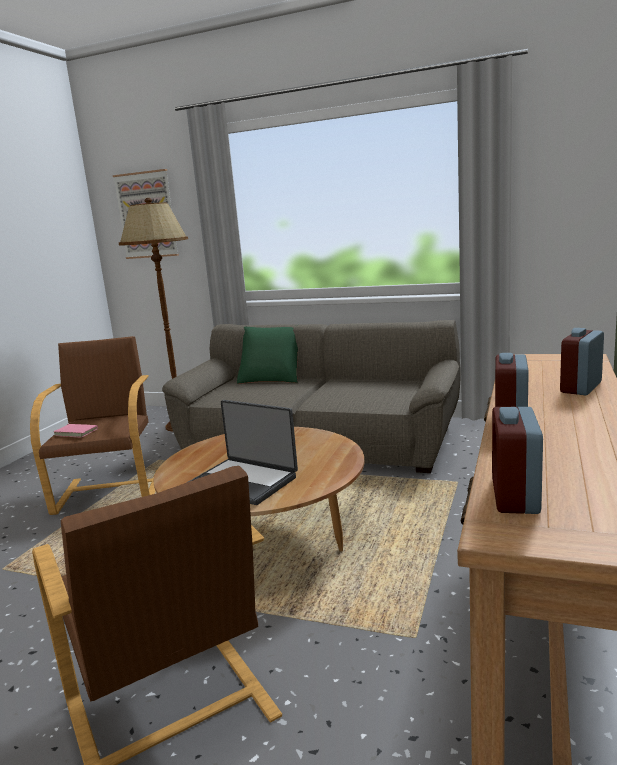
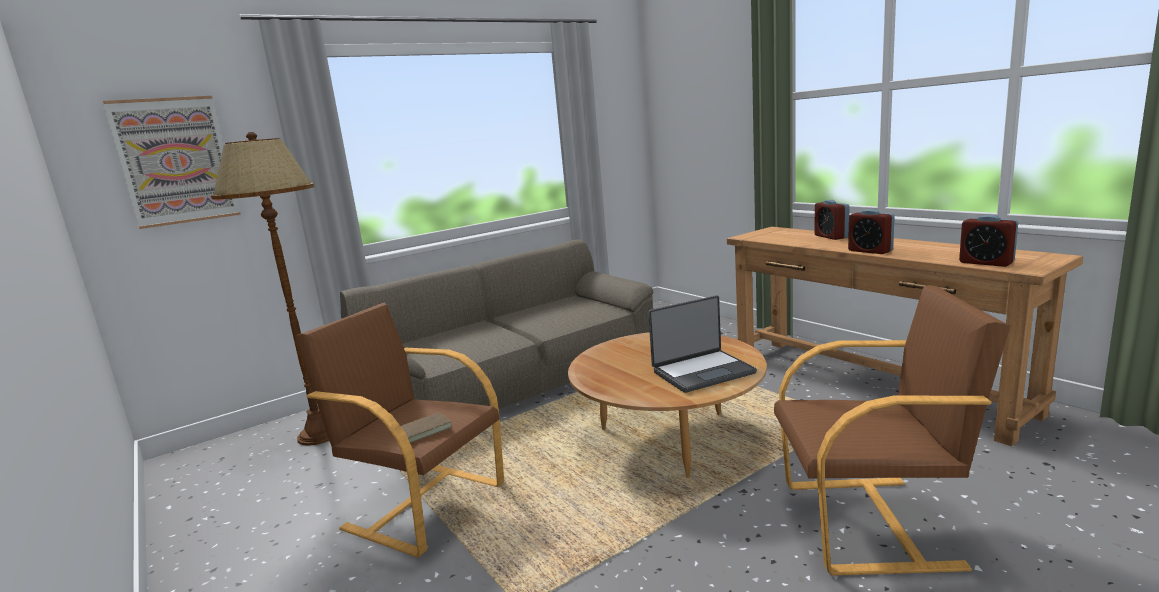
camera: 55 degrees left, 0 degrees up
(77, 432) = (423, 429): pink book -> brown book
(272, 378) = (435, 334): green pillow -> none

